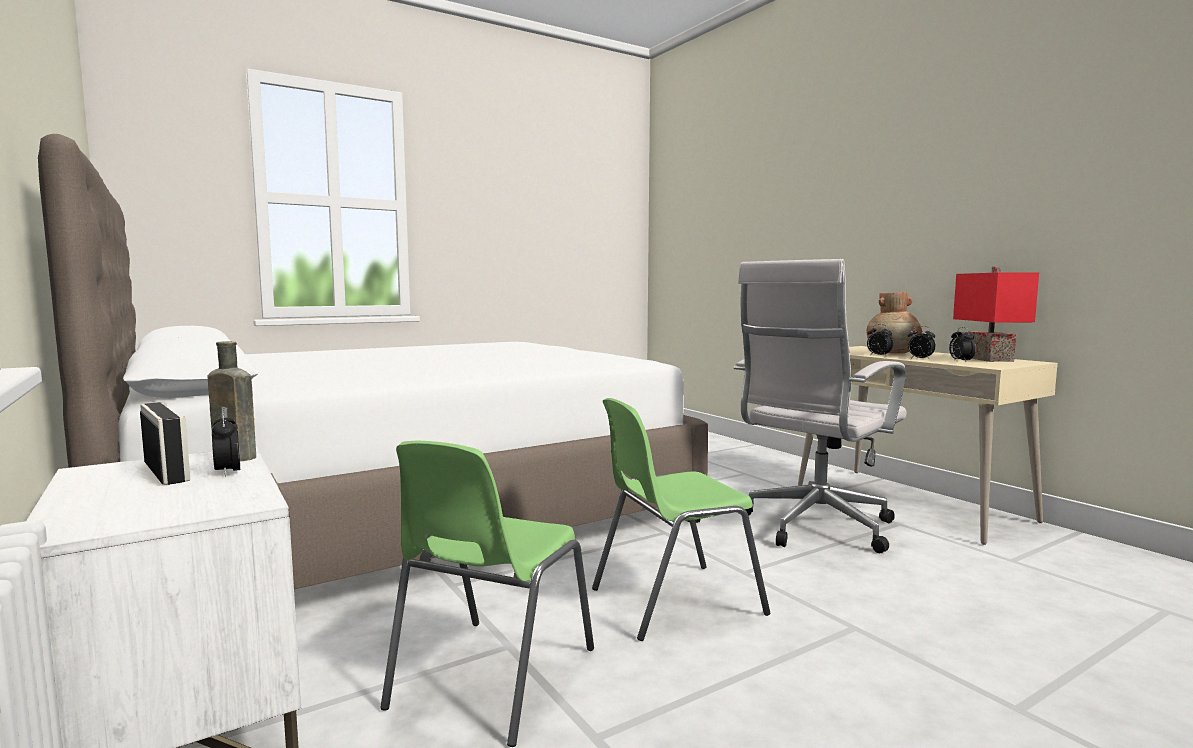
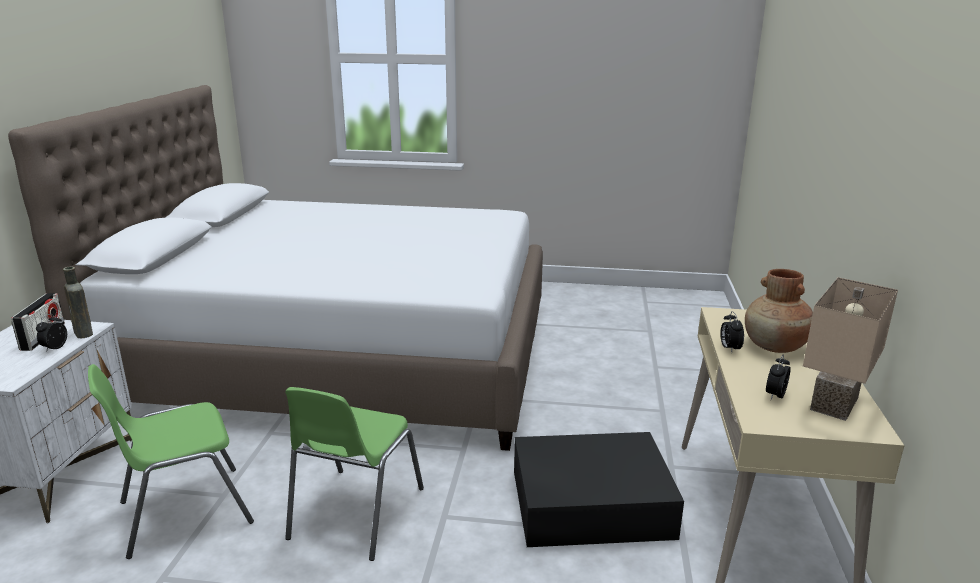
camera: 40 degrees right, 15 degrees up
(673, 601) = (354, 514): green chair -> green chair turned 90 degrees counterclockwise
(814, 528) = (588, 503): white office chair -> black storage box
(919, 359) = (746, 373): alarm clock -> none
(986, 359) = (831, 402): red table lamp -> beige table lamp

